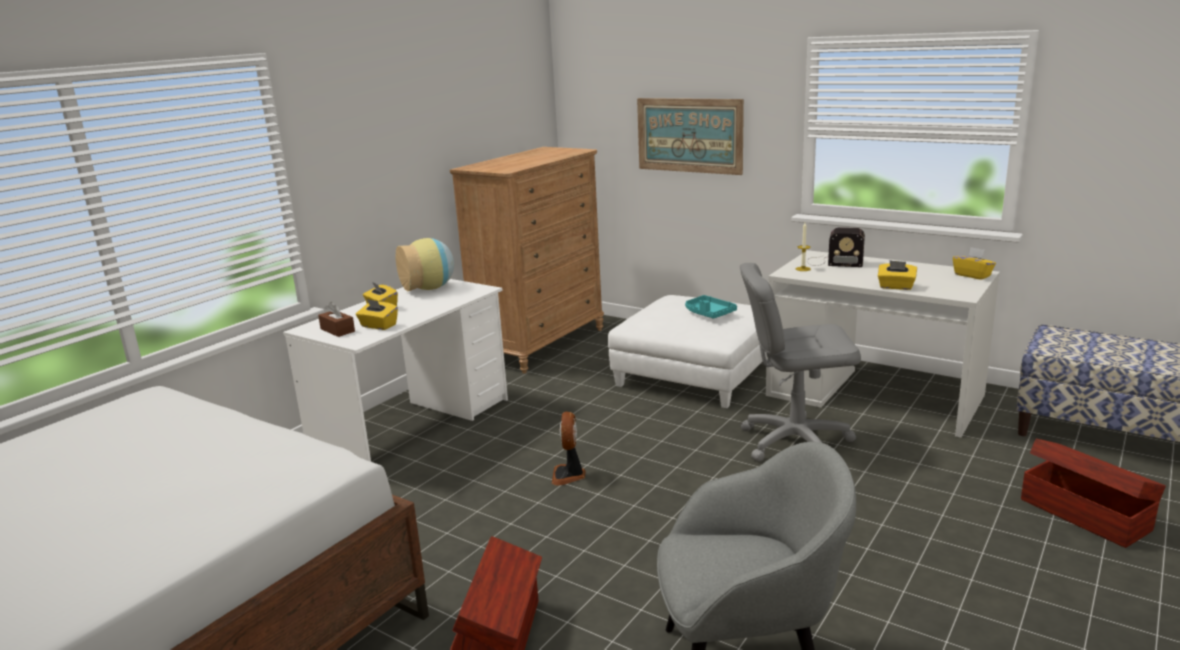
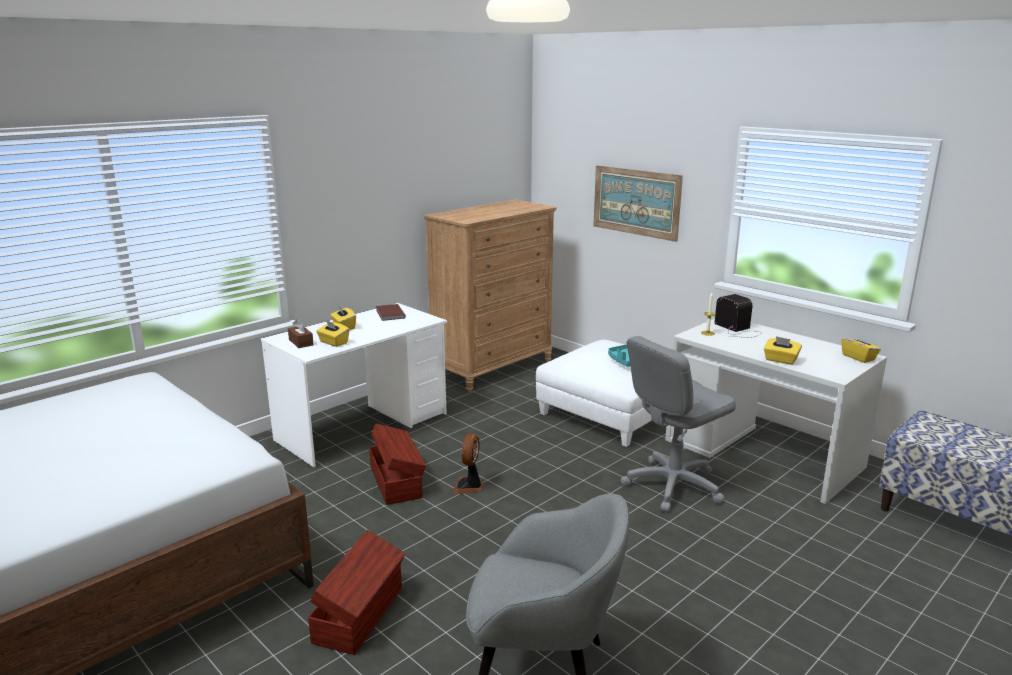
camera: 10 degrees right, 0 degrees up
(430, 288) = (389, 314): vase -> brown book
(795, 442) = (672, 486): grey office chair -> grey office chair turned 45 degrees counterclockwise
(833, 262) = (738, 329): radio -> radio turned 150 degrees counterclockwise
(1084, 513) = (908, 592): brown storage box -> brown storage box (396, 481)

